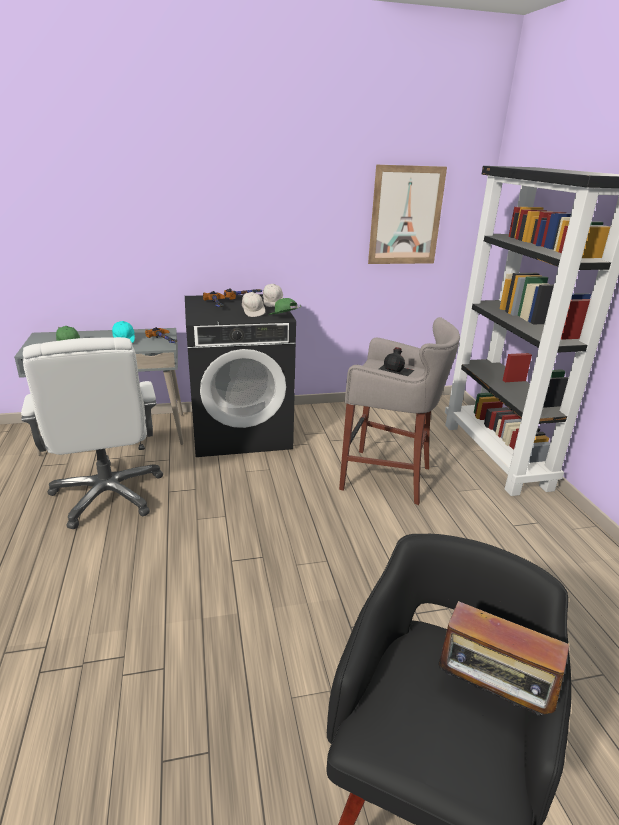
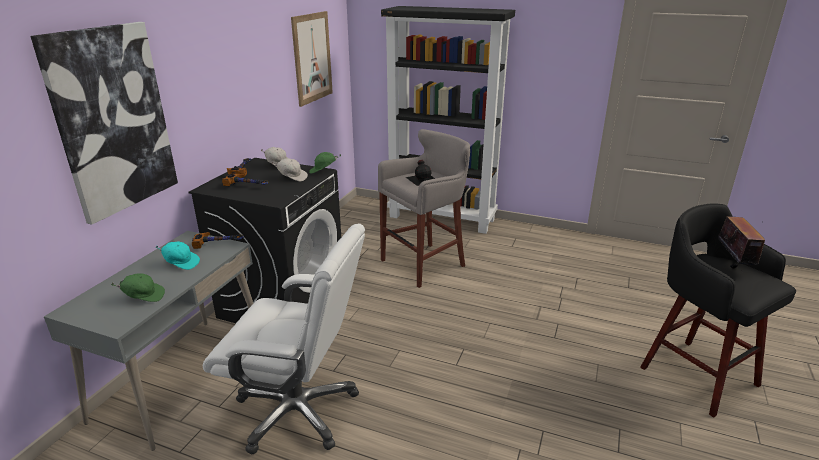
camera: 55 degrees left, 0 degrees up
(120, 215) = (112, 120): none -> picture
(491, 700) = (733, 264): radio -> radio turned 60 degrees counterclockwise

